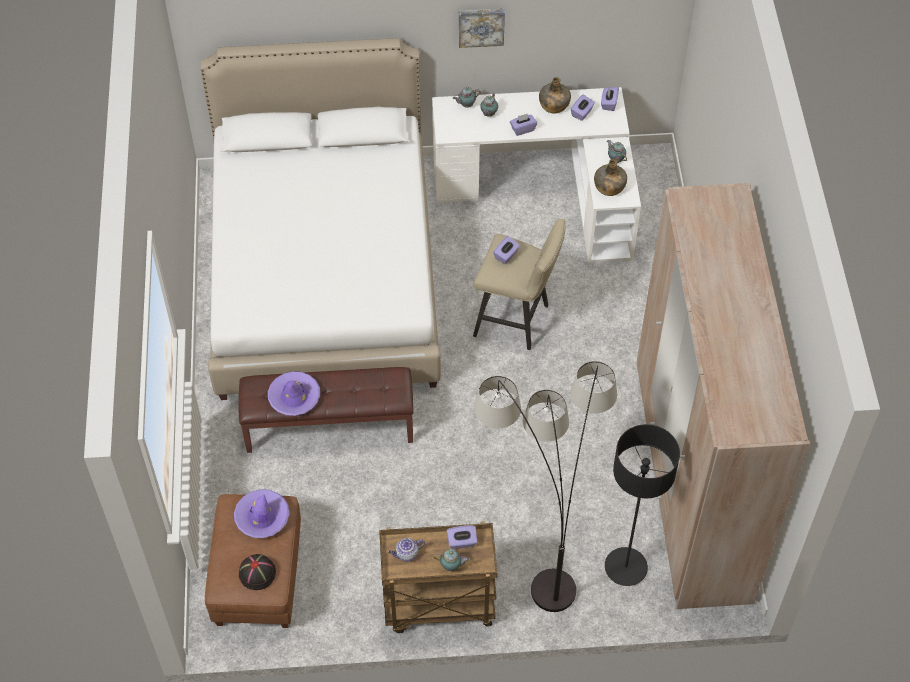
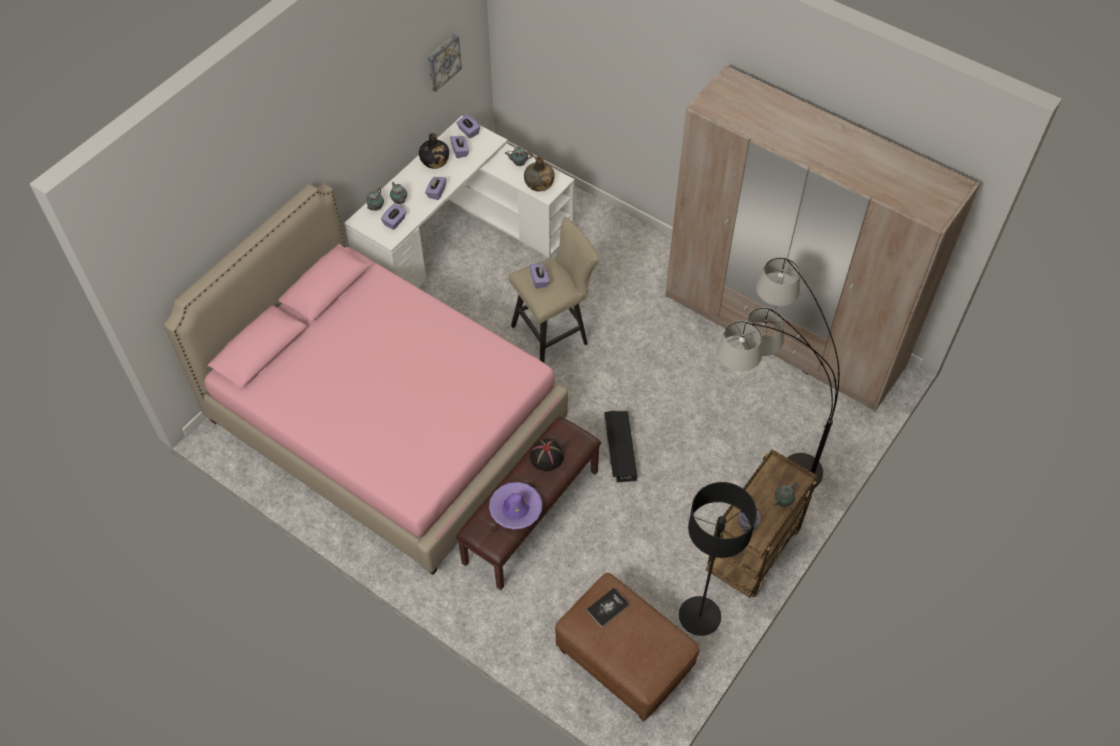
camera: 50 degrees left, 0 degrees up
(257, 573) = (657, 646): black hat -> black hat (546, 456)
(262, 517) = (607, 607): purple hat -> book
(324, 274) = (386, 422): white bed -> pink bed
(449, 443) = (619, 449): none -> black storage box
(462, 542) = (768, 481): purple tissue box -> purple tissue box (395, 222)
(481, 26) = (360, 129): picture -> picture (443, 61)
(553, 105) = (434, 161): green bottle -> black bottle
(625, 567) = (818, 417): black floor lamp -> black floor lamp (699, 617)

